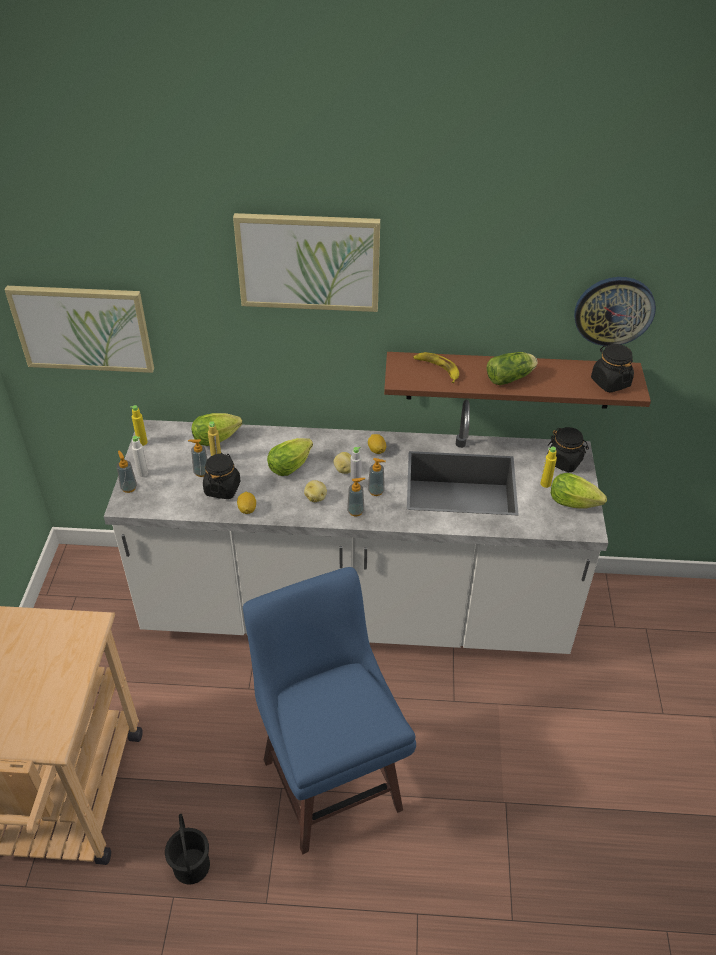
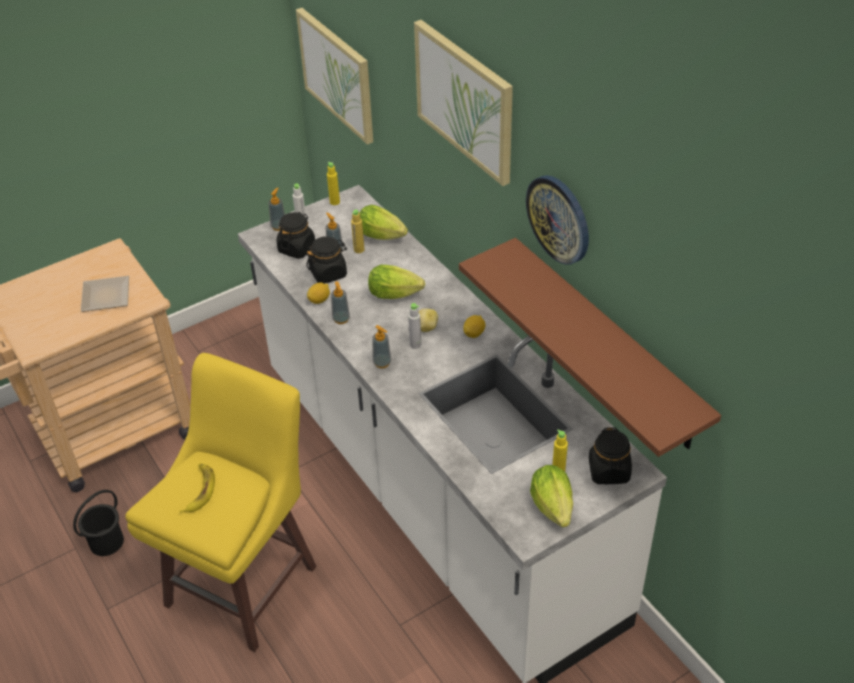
camera: 55 degrees right, 0 degrees up
(46, 652) = (104, 295): none -> plate
(316, 497) = (373, 330): potato -> none
(331, 780) = (245, 583): blue stool -> yellow stool
(376, 491) = (420, 361): soap dispenser -> soap dispenser (341, 319)
(437, 369) = (526, 279): banana -> banana (199, 490)
(511, 377) = (572, 332): lettuce -> none
(610, 382) = (653, 405): black jar -> black jar (297, 248)
(614, 310) = (696, 326): wall clock -> wall clock (559, 219)

